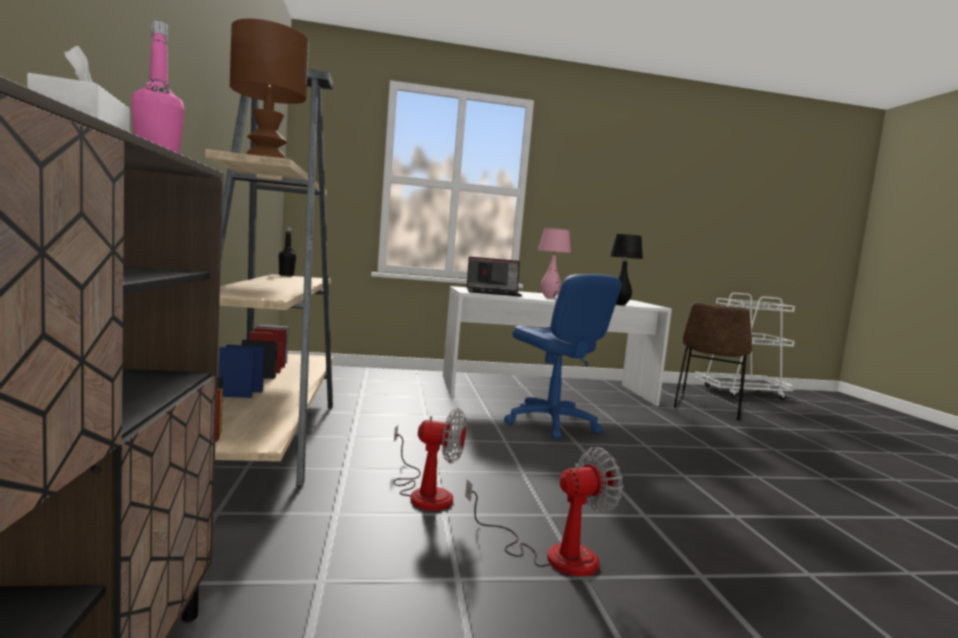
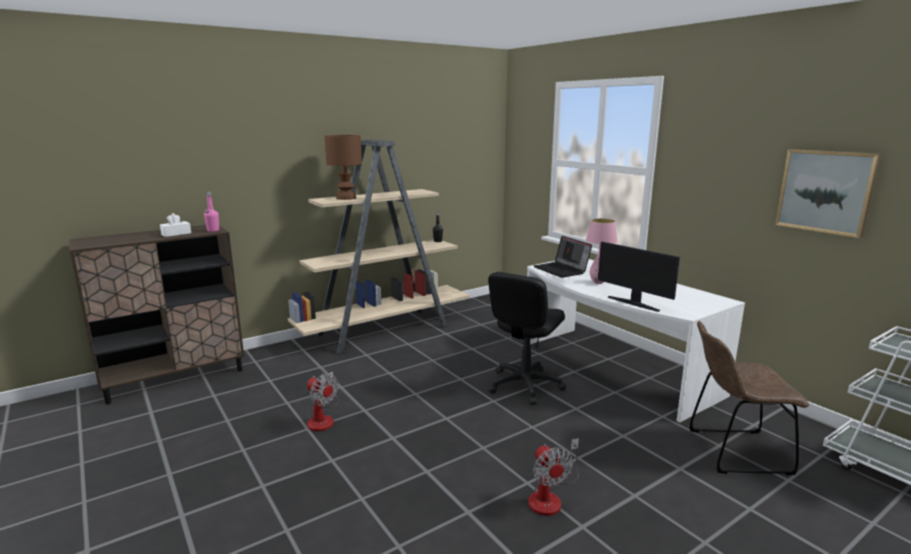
camera: 65 degrees right, 10 degrees up
(425, 493) = (358, 377): fan -> fan (550, 497)
(551, 423) = (524, 385): blue office chair -> black office chair
(619, 304) = (633, 303): black table lamp -> monitor
(668, 210) = (825, 191): none -> picture

